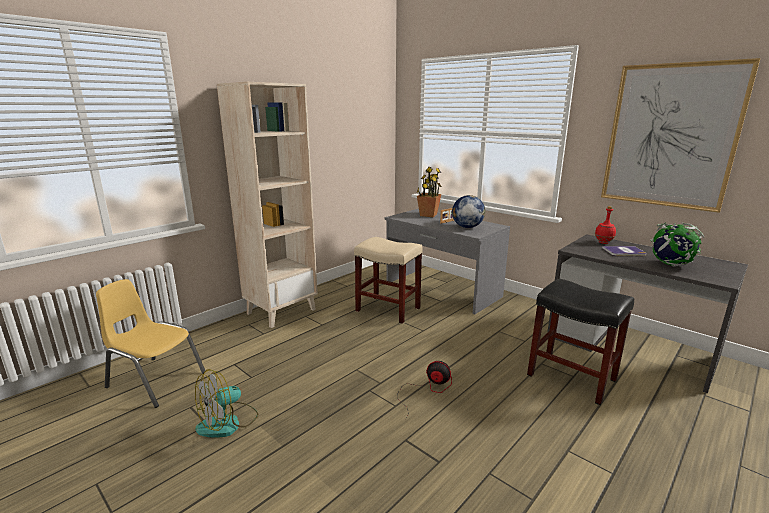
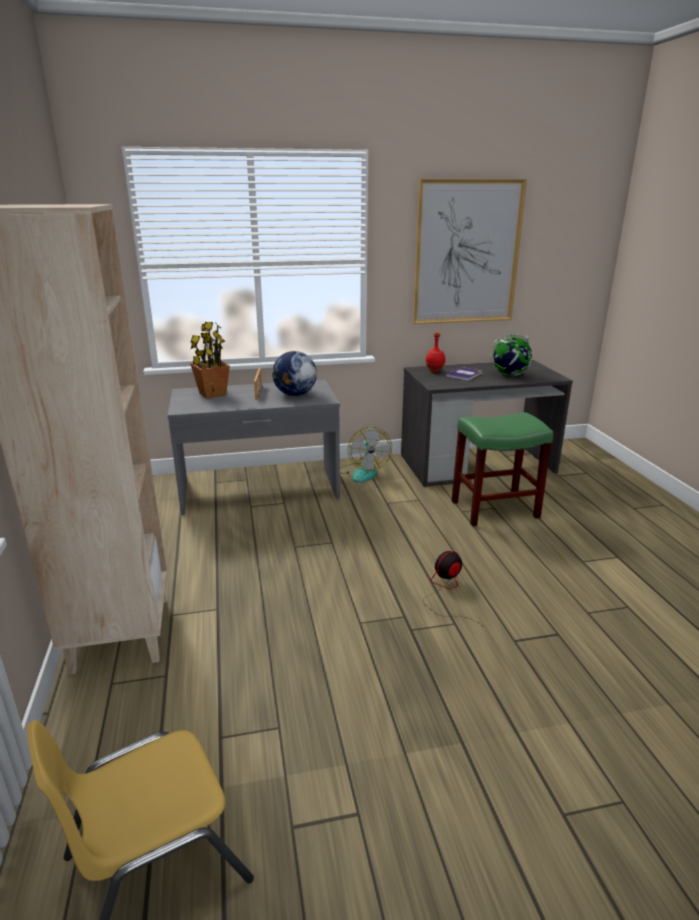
camera: 55 degrees left, 5 degrees up
(228, 423) = (373, 787): fan -> fan (362, 472)
(387, 310) = (252, 544): beige stool -> none
(570, 377) = (494, 510): black stool -> green stool

